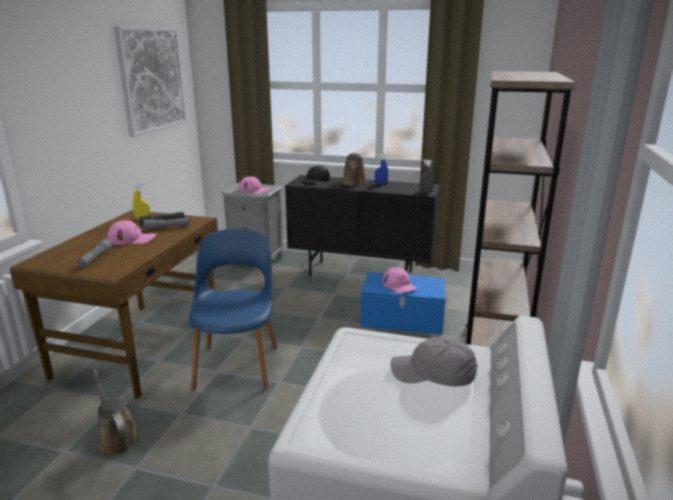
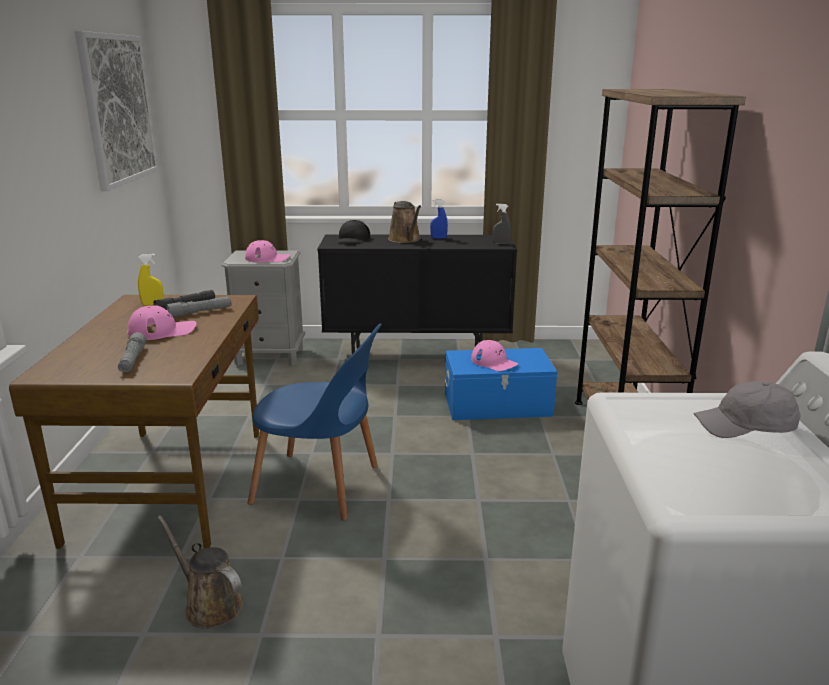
camera: 15 degrees left, 0 degrees up
(237, 364) = (321, 486): blue chair -> blue chair turned 120 degrees clockwise

